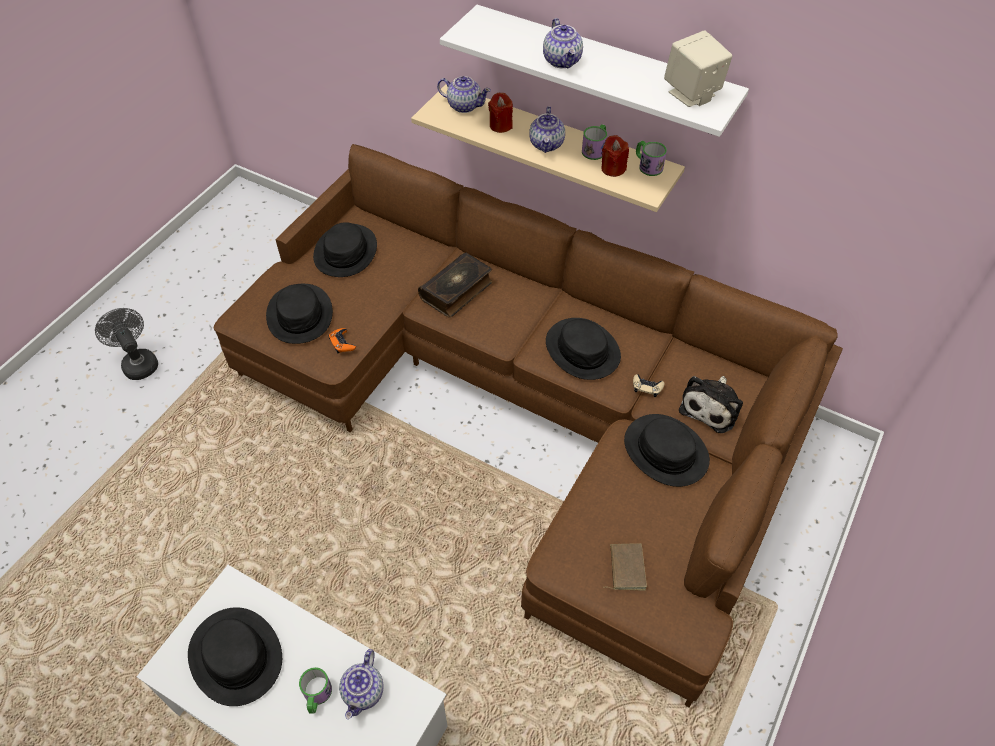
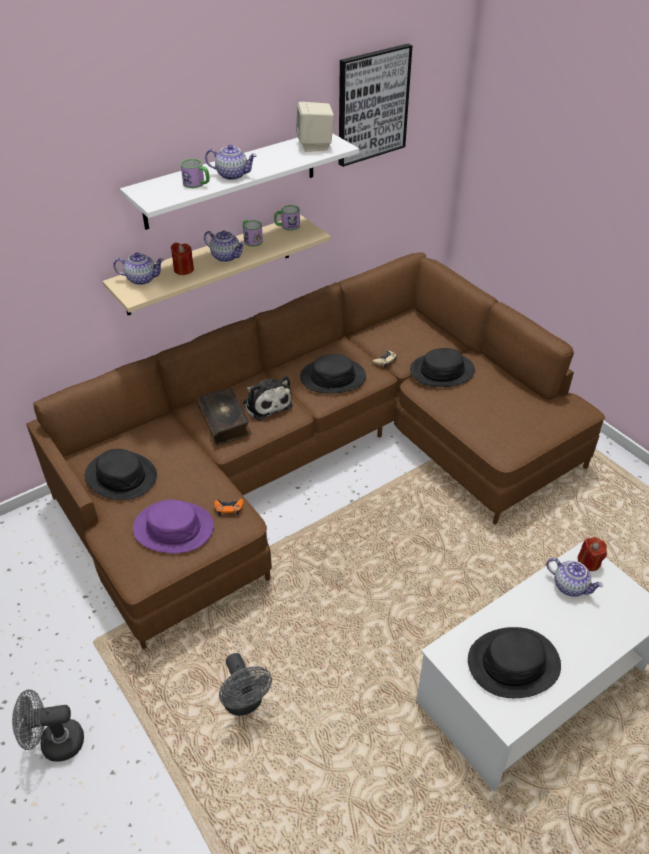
camera: 65 degrees left, 10 degrees down
(210, 470) = (245, 703): none -> grey fan
(300, 314) = (173, 528): black hat -> purple hat
(317, 696) = (565, 616): mug -> mug (197, 184)
(464, 105) = (141, 279): teapot -> teapot turned 45 degrees clockwise
(613, 168) = (278, 239): red candle -> red candle (589, 562)
(625, 568) = (522, 420): brown book -> none
(711, 406) = (418, 340): plush toy -> plush toy (266, 403)
(835, 99) = (372, 105): none -> picture

